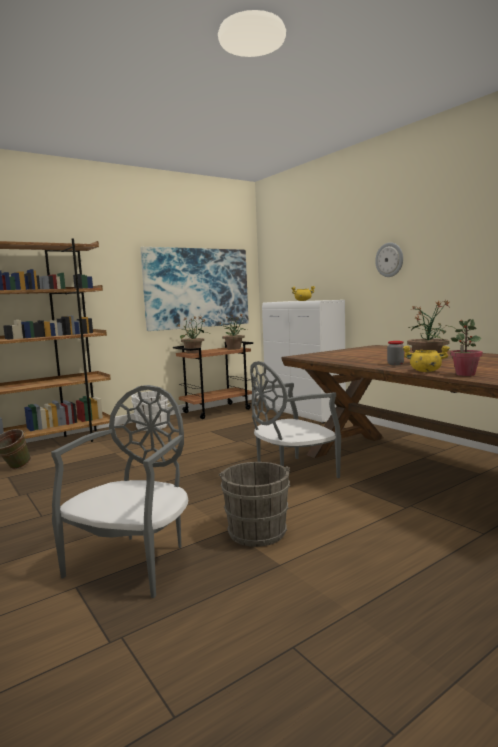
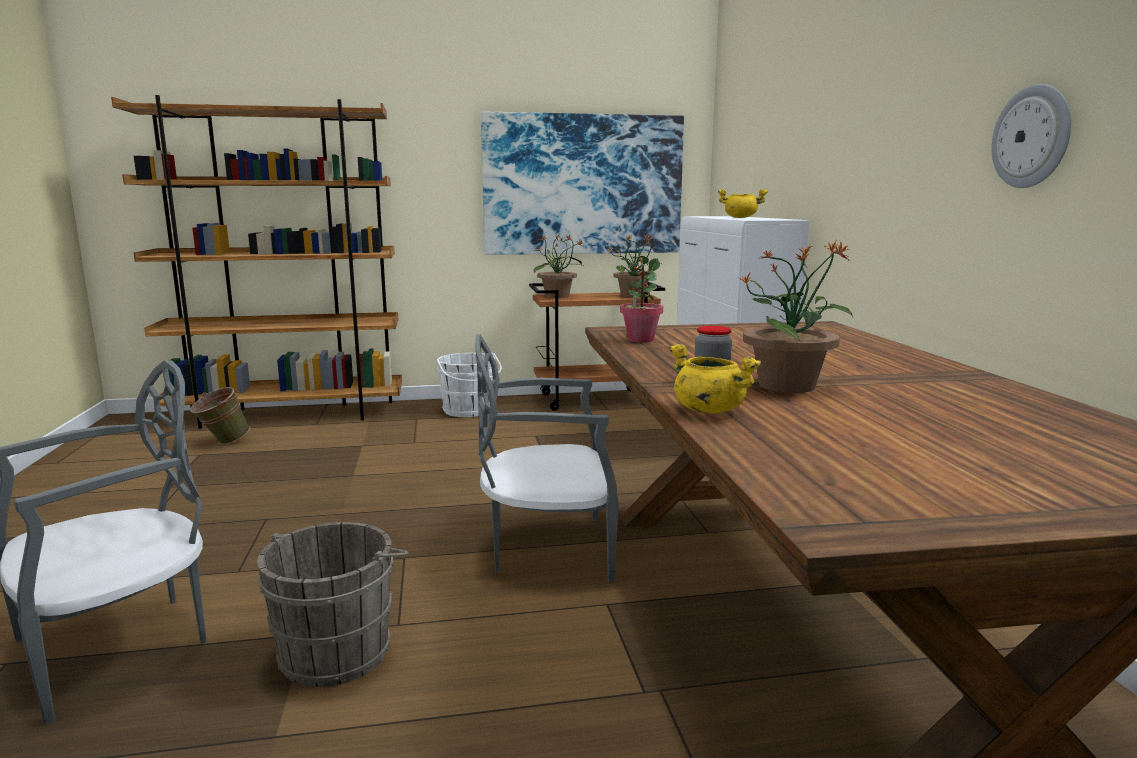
camera: 25 degrees right, 5 degrees up
(389, 260) = (886, 138): wall clock -> wall clock (1032, 137)
(465, 374) = (764, 436): potted plant -> potted plant (640, 340)

